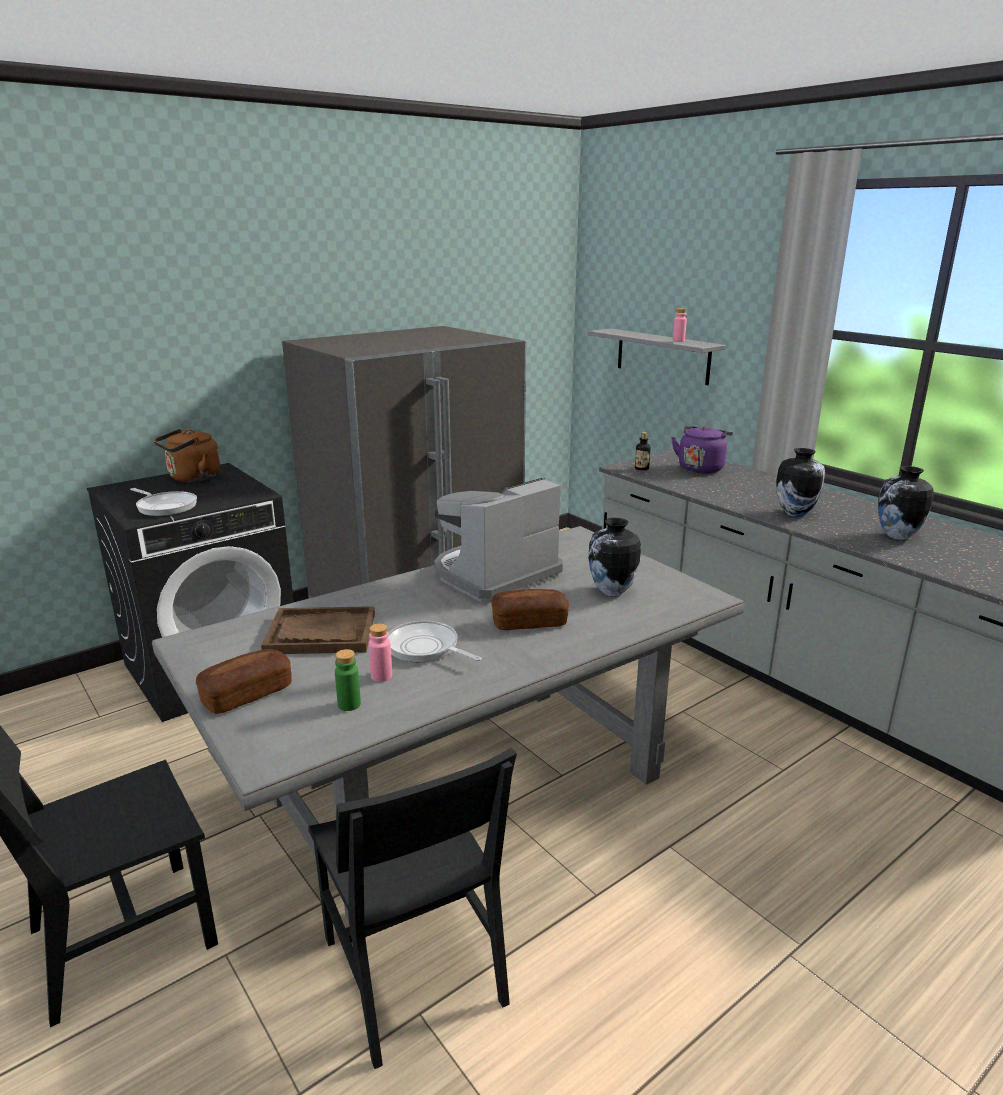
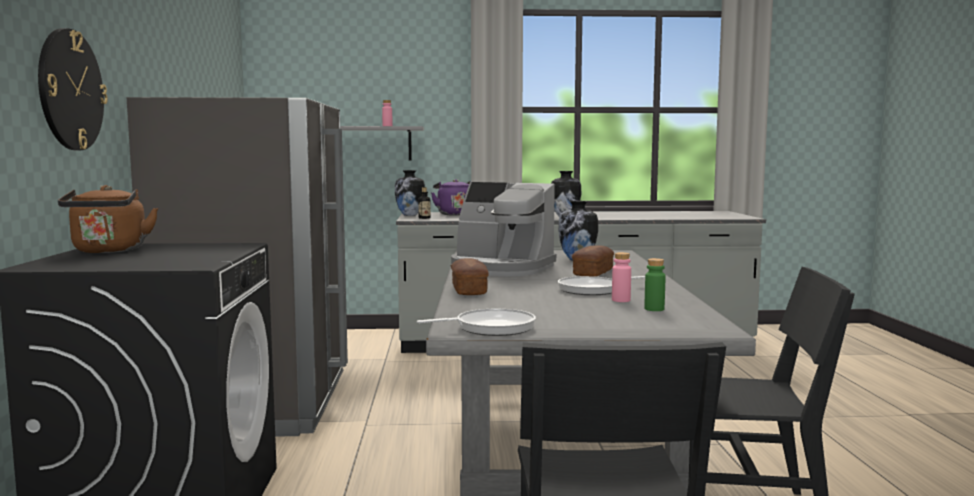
camera: 55 degrees left, 15 degrees down
(165, 507) = (184, 260): frying pan -> frying pan (490, 328)
(203, 347) = (70, 90): none -> wall clock
(247, 694) = (598, 325): bread -> bread (469, 290)
(320, 633) = (520, 303): brown tray -> none
(494, 575) = (501, 268): coffee machine -> coffee machine turned 60 degrees counterclockwise
(897, 536) = (627, 215): vase -> vase (410, 215)

